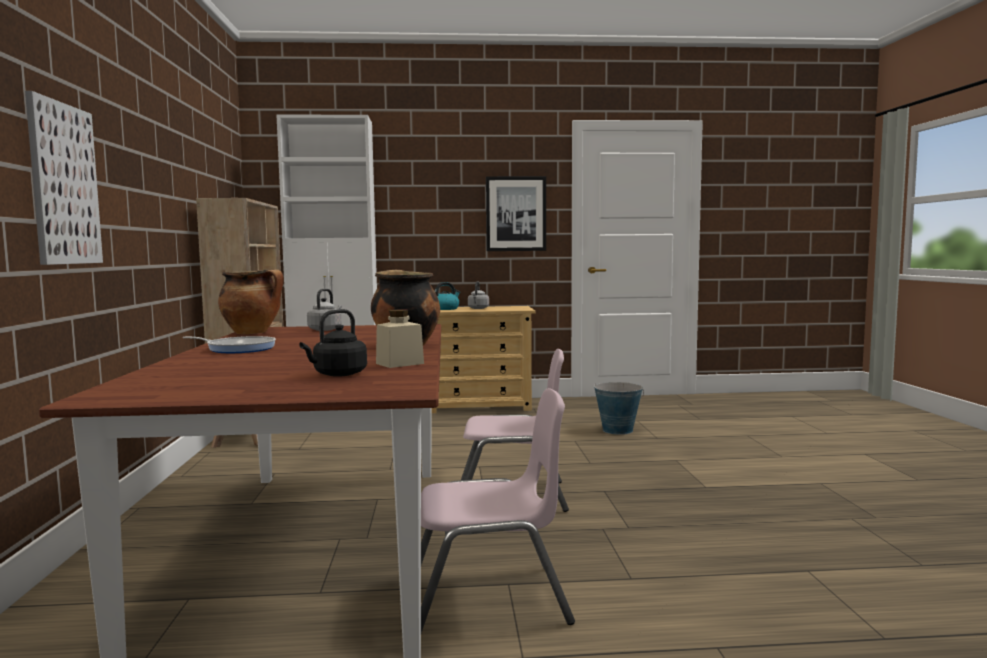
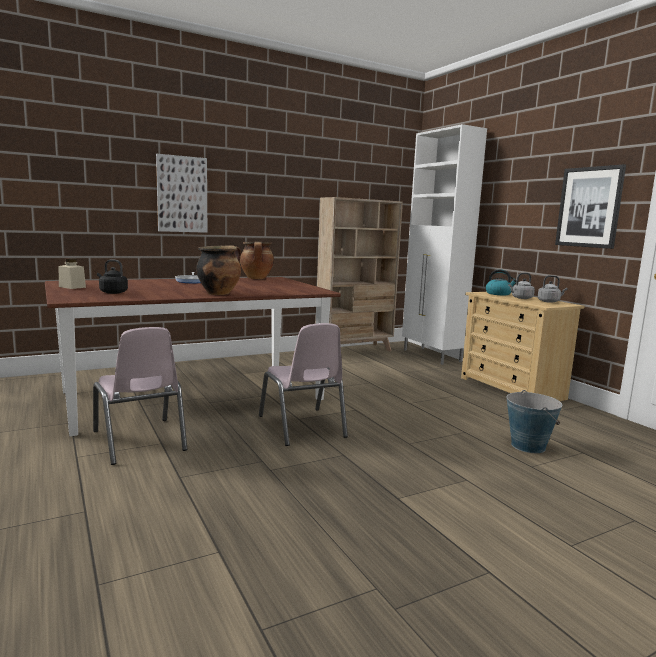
camera: 65 degrees right, 5 degrees up
(326, 329) = (283, 283): grey kettle -> grey kettle (549, 301)
(400, 363) = (148, 295): beige jar -> beige jar (72, 287)

